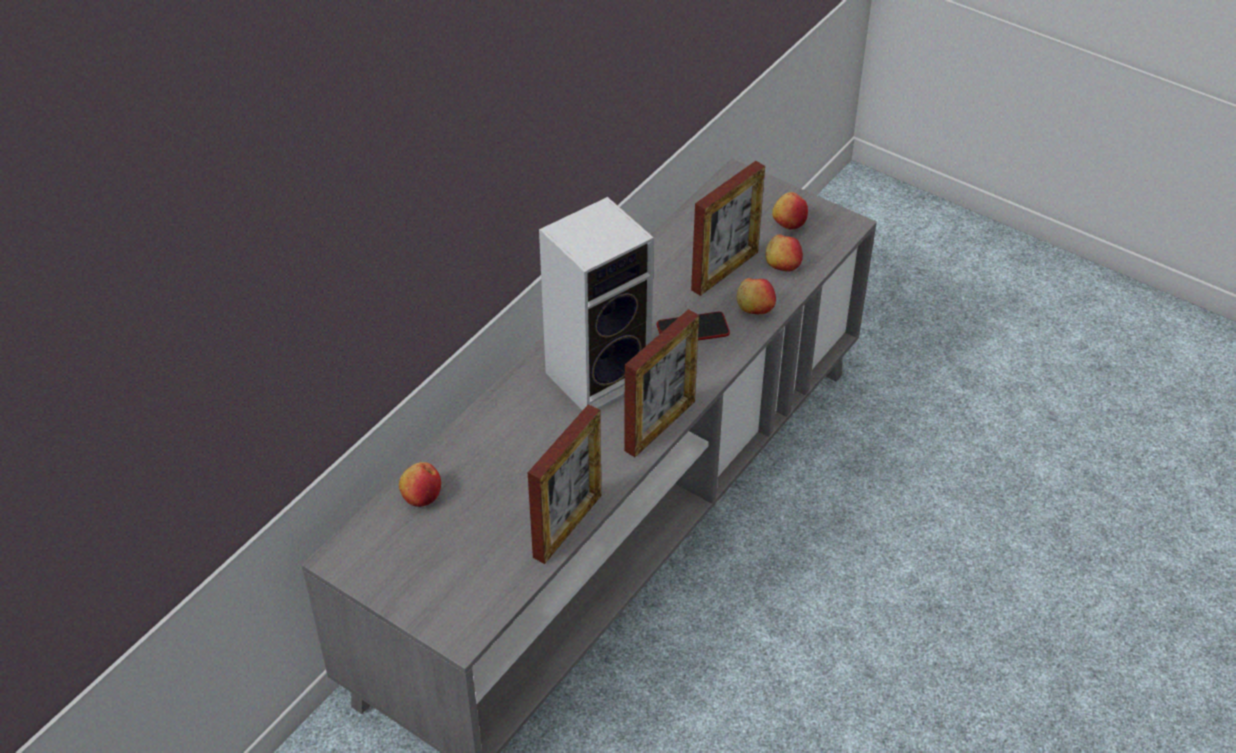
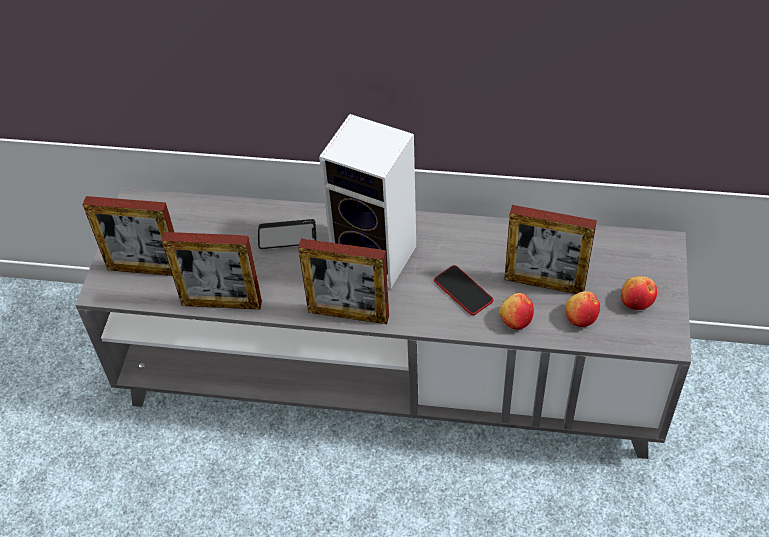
camera: 65 degrees right, 5 degrees up
(421, 496) = (206, 215): apple -> none
(461, 580) = (146, 269): none -> picture frame
(511, 436) = (287, 235): none -> phone

